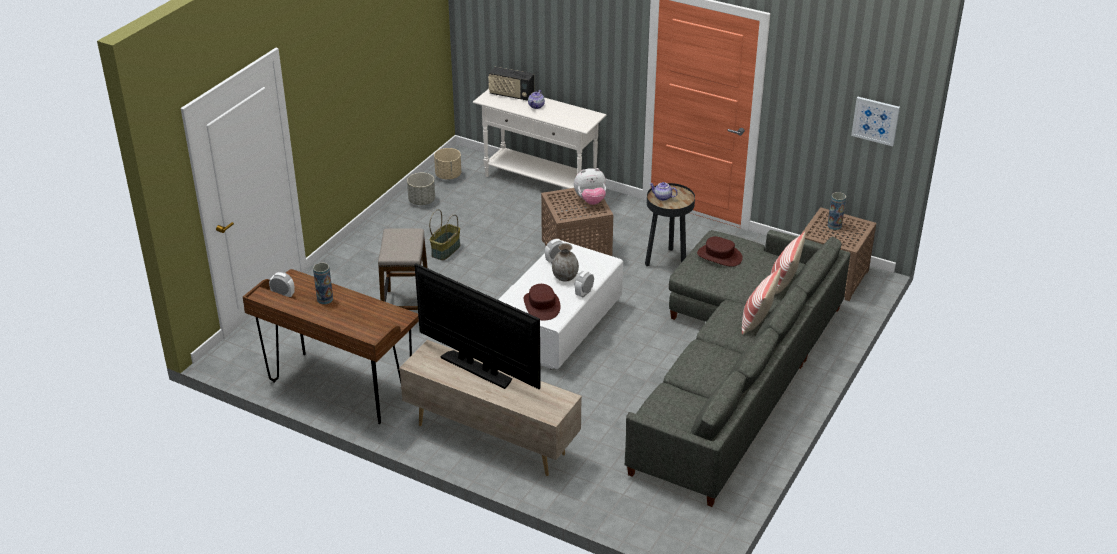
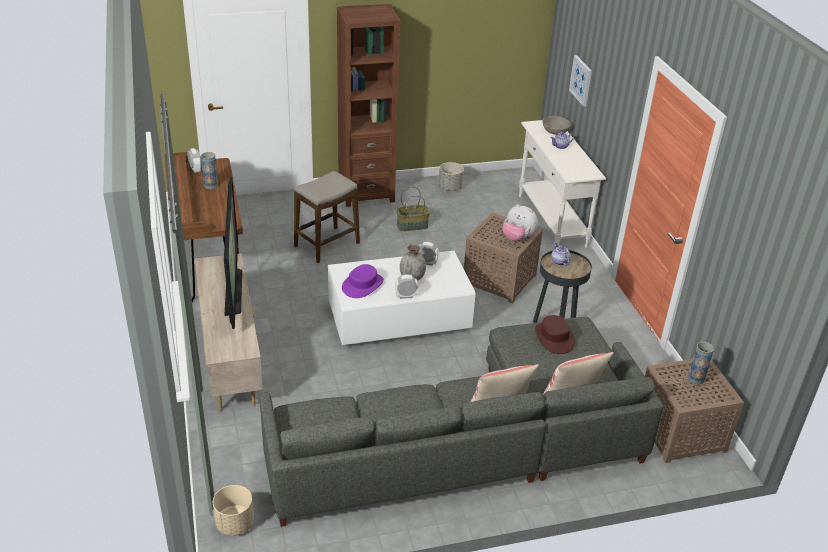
camera: 45 degrees right, 0 degrees up
(362, 247) = (366, 193): none -> brown bookcase
(448, 176) = (494, 182): beige planter -> beige planter (234, 524)
(511, 95) = (555, 131): radio -> grey bowl
(542, 305) = (363, 285): brown hat -> purple hat
(875, 120) = (775, 284): picture -> picture (581, 80)

